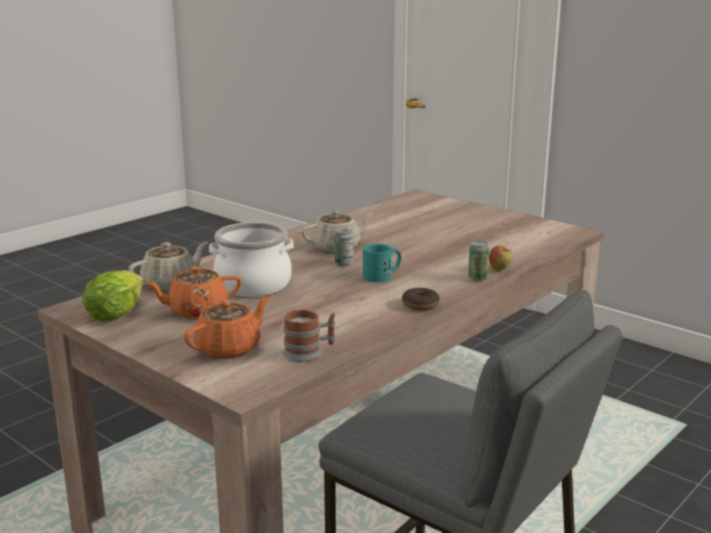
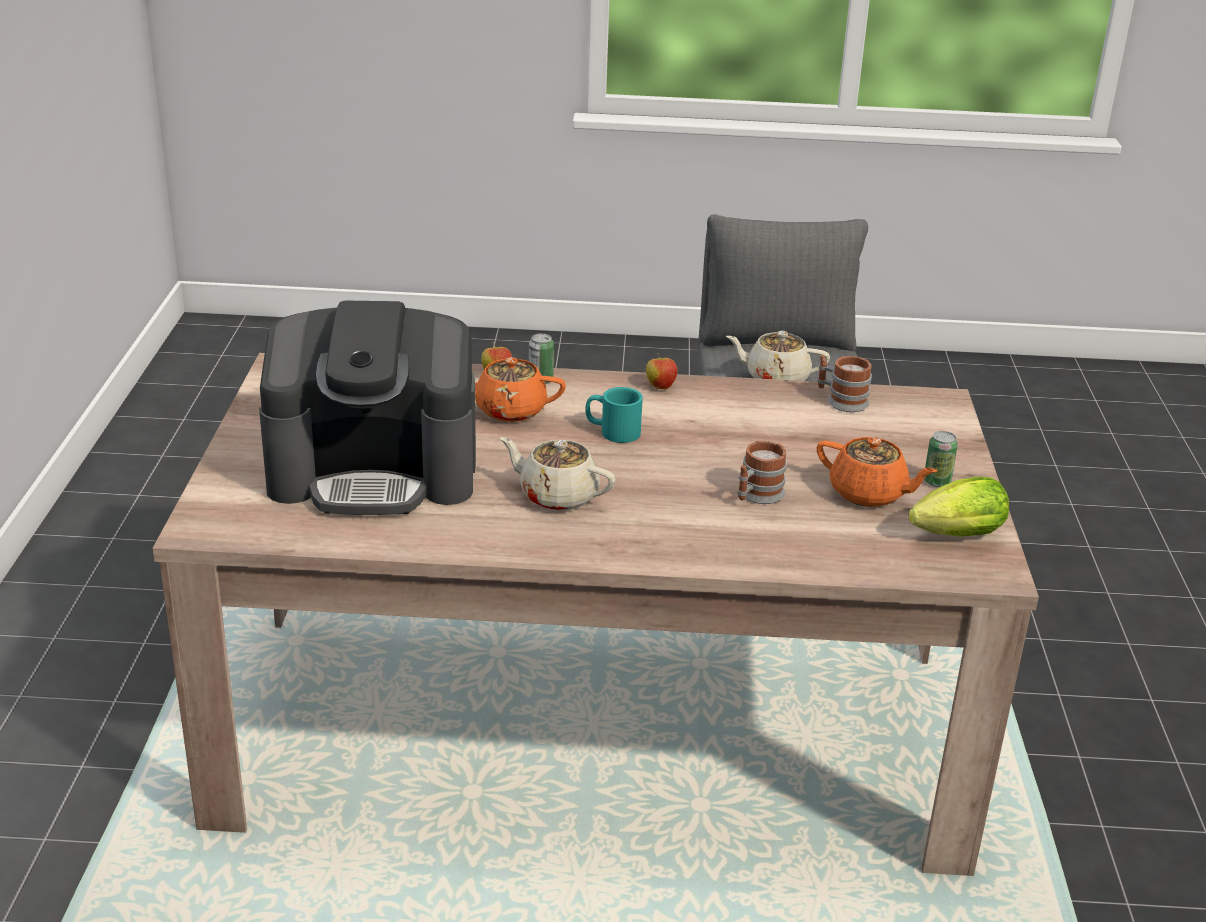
camera: 130 degrees left, 10 degrees up
(170, 283) = (840, 551): beige teapot -> beige teapot (775, 378)
(229, 349) = (900, 438): orange teapot -> orange teapot (509, 410)
(253, 284) = (757, 496): cooking pot -> mug
(343, 264) = (609, 468): can -> can (936, 481)
(420, 305) = (660, 387): donut -> apple
(422, 224) = (375, 471): none -> coffee machine

